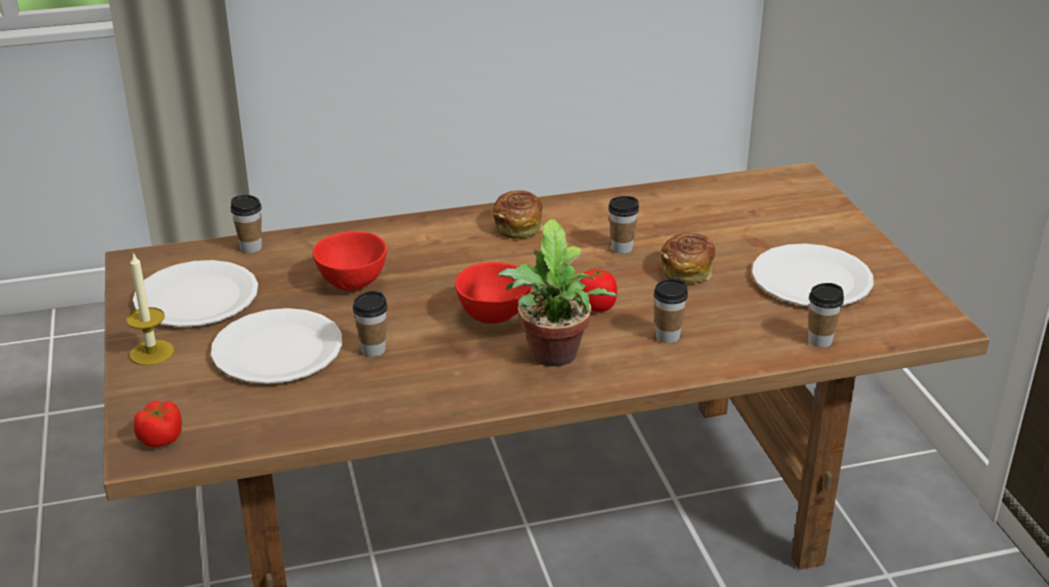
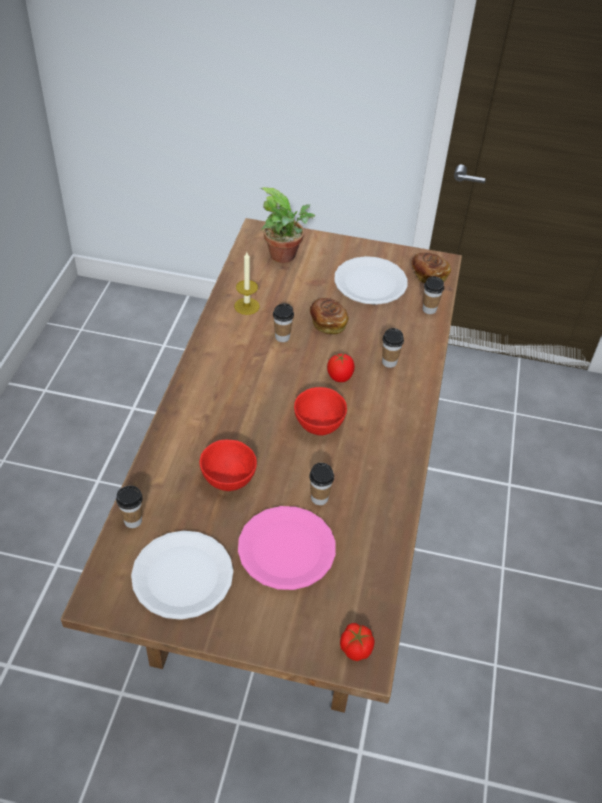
camera: 65 degrees left, 15 degrees up
(152, 353) = (242, 625): candle -> candle (246, 306)
(277, 350) = (287, 549): white plate -> pink plate
(518, 226) = (219, 370): bread -> bread (428, 275)
(553, 357) = (381, 418): potted plant -> potted plant (286, 256)

